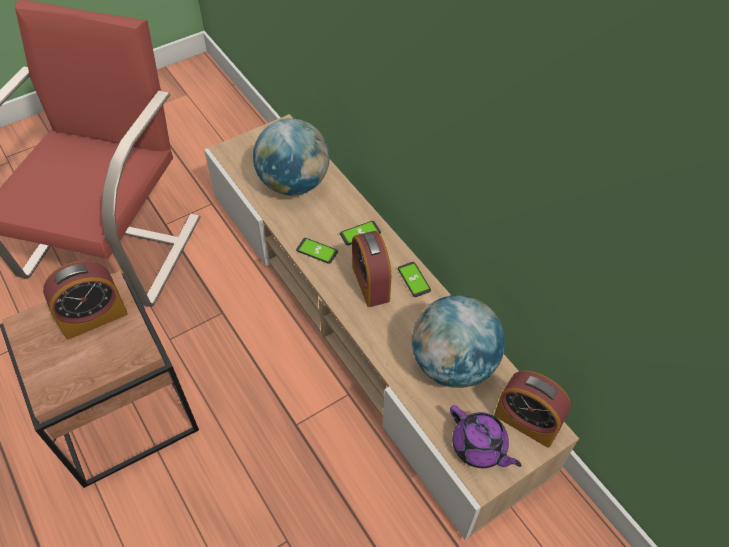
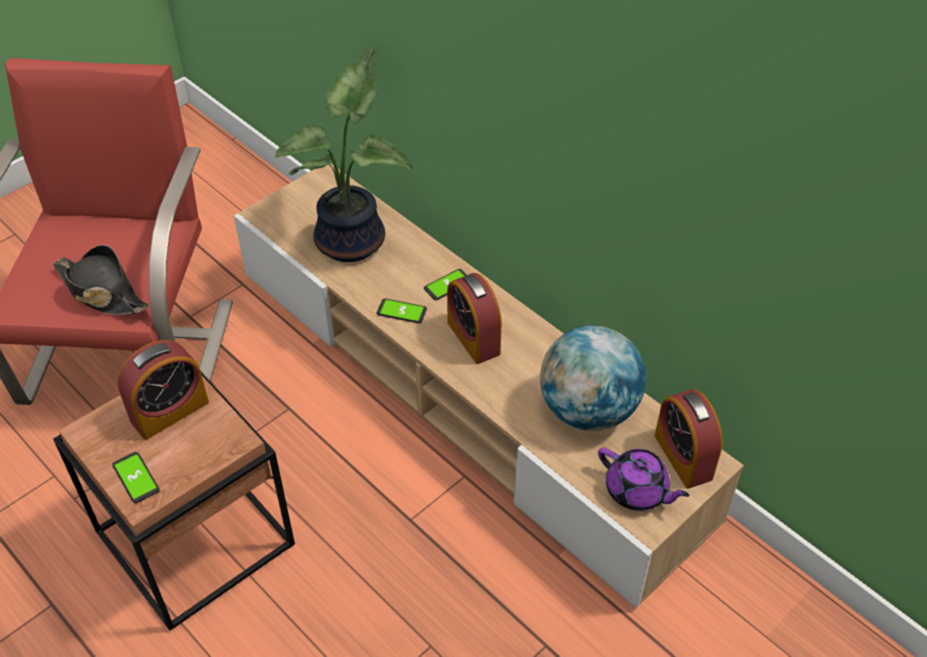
camera: 10 degrees left, 5 degrees down
(72, 202) = (101, 291): none -> black hat
(294, 184) = (355, 240): globe -> potted plant
(414, 279) = (522, 327): phone -> phone (136, 478)
(526, 421) = (683, 457): alarm clock -> alarm clock turned 45 degrees clockwise

